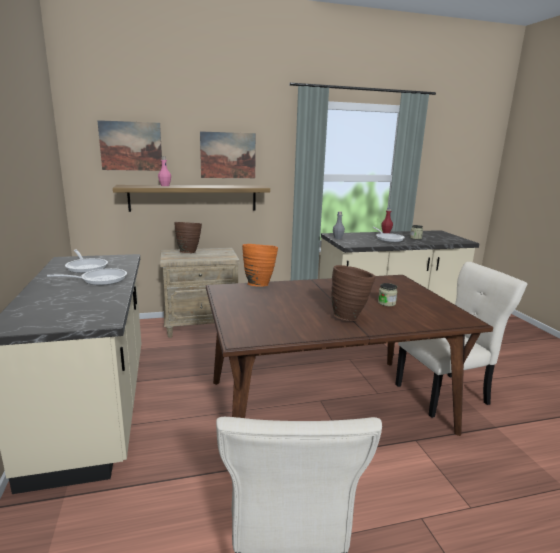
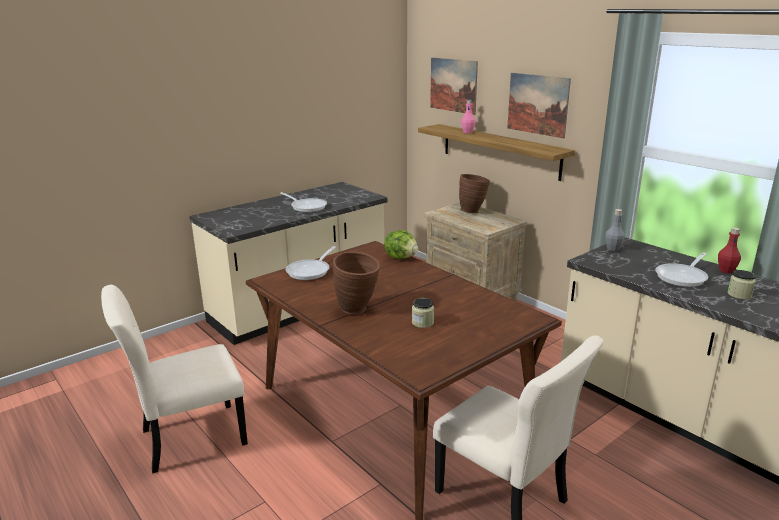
camera: 65 degrees right, 5 degrees up
(86, 267) = (330, 195): frying pan -> frying pan (311, 271)
(259, 284) = (401, 257): orange vase -> lettuce

